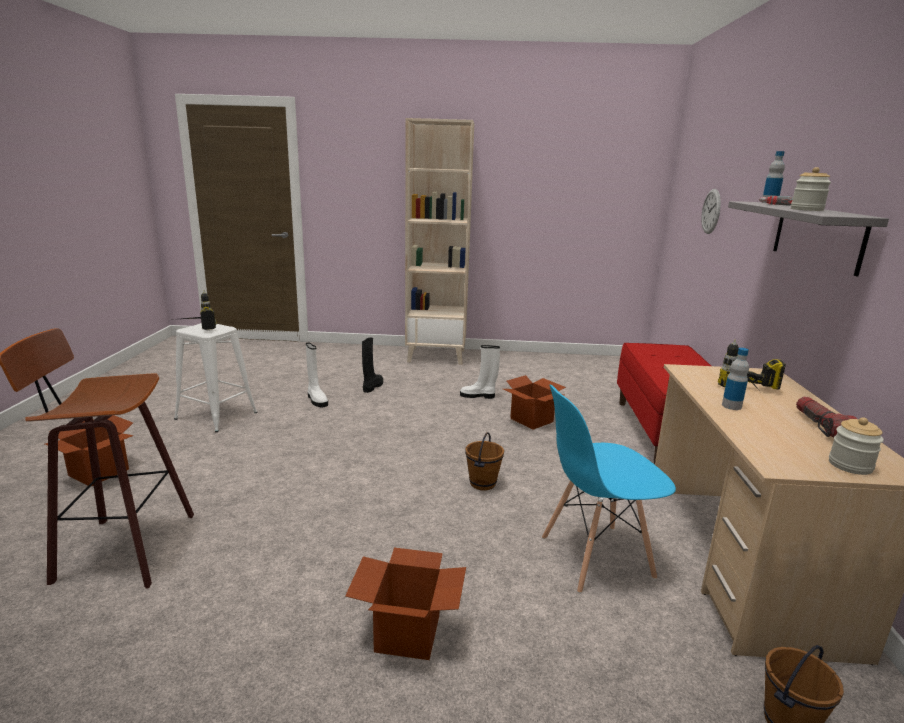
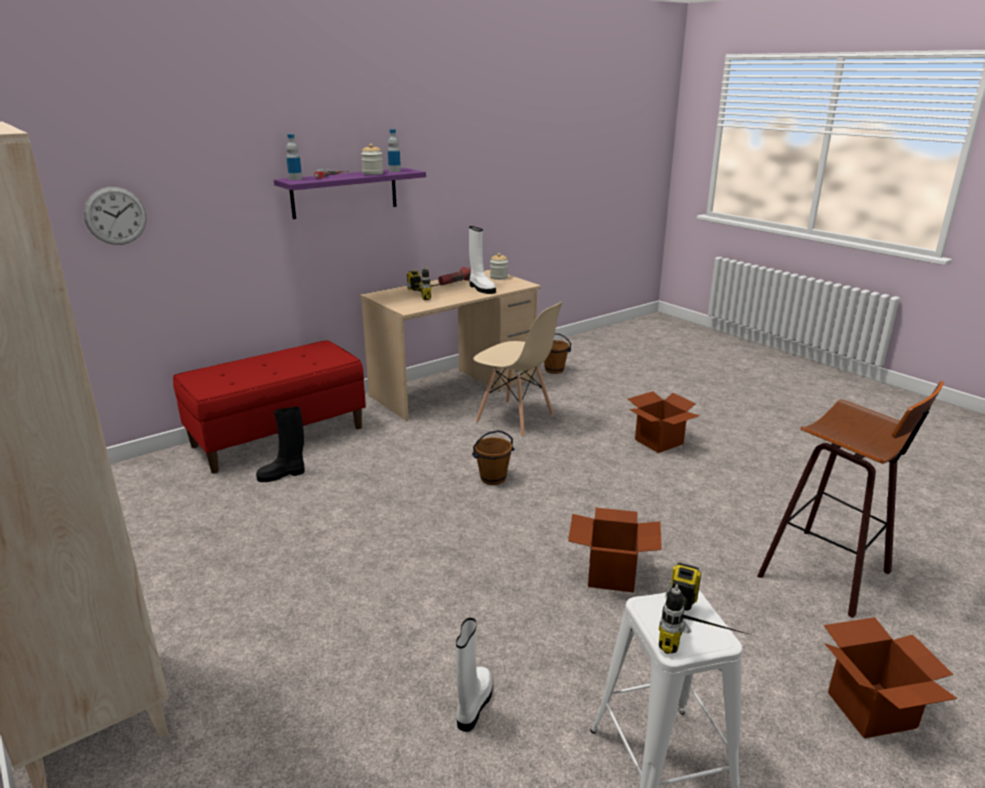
camera: 130 degrees left, 5 degrees up
(372, 386) = (352, 684): black boot -> black boot (283, 474)
(478, 396) = (284, 566): white boot -> white boot (481, 288)
(531, 420) = (326, 504): cardboard box -> cardboard box (611, 575)
(595, 557) = (515, 419): blue chair -> beige chair
(731, 406) = (461, 295): bottle -> bottle (394, 171)
(817, 236) = (344, 193): grey shelf -> purple shelf

